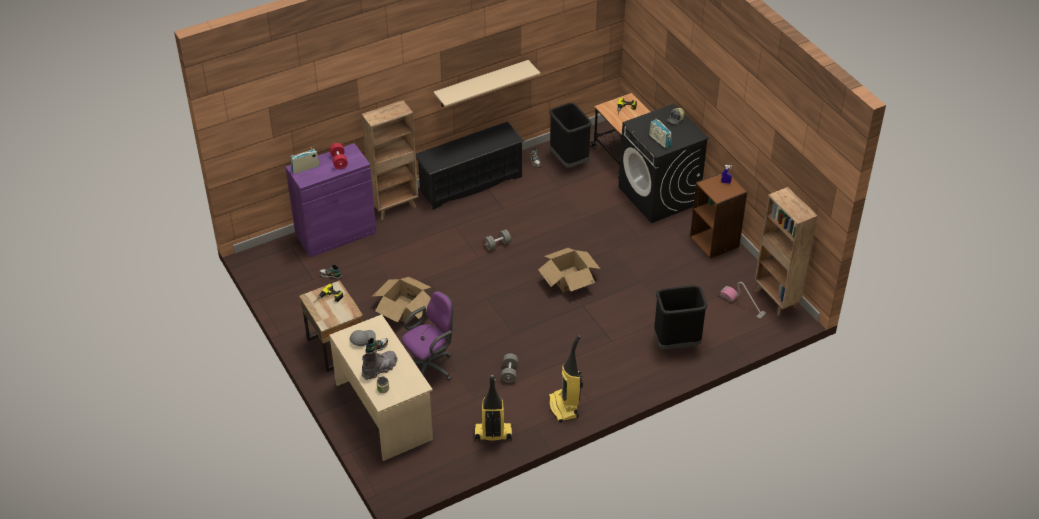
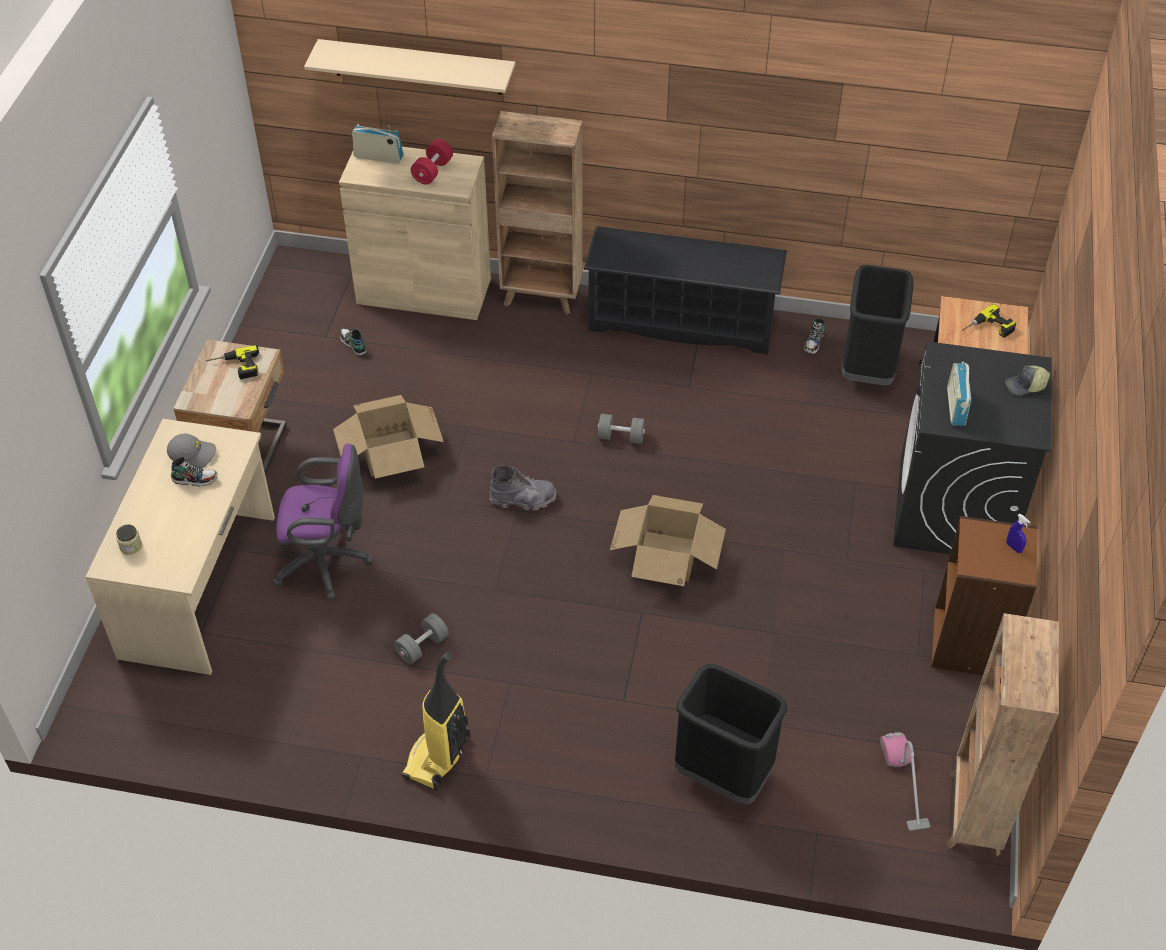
camera: 40 degrees right, 5 degrees up
(336, 234) = (424, 291): purple cabinet -> beige cabinet
(380, 368) = (163, 513): grey boot -> grey boot (523, 499)
(481, 84) = (745, 159): beige shelf -> beige shelf (417, 67)
(492, 434) = (294, 727): vacuum cleaner -> none

